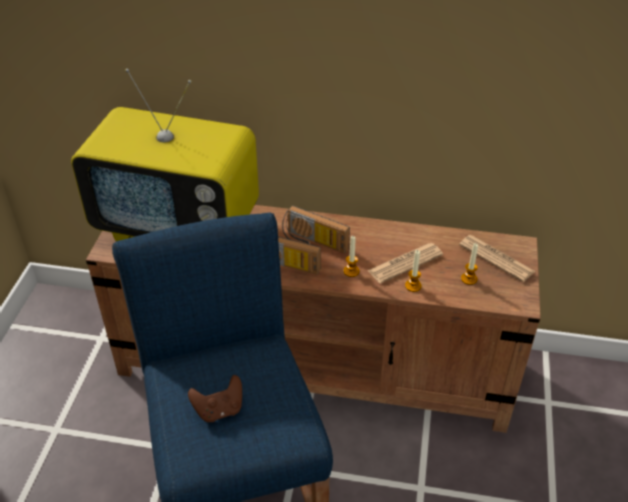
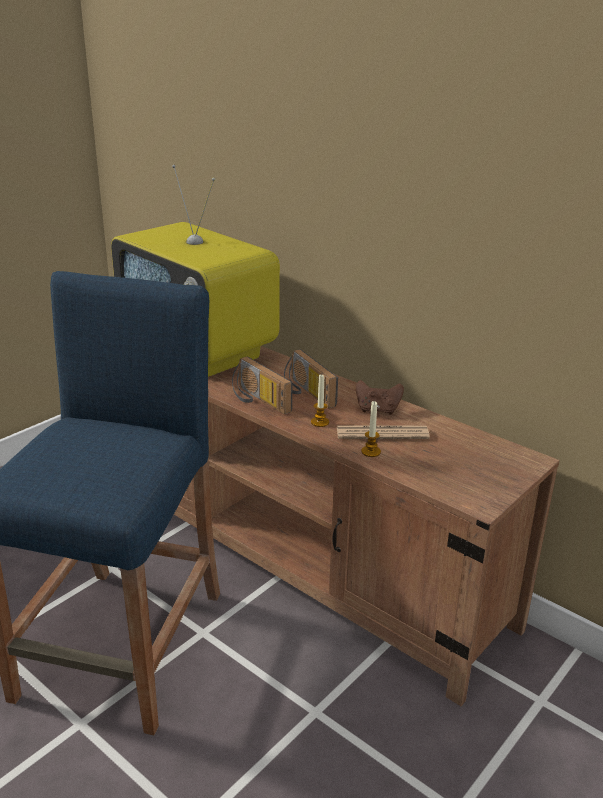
camera: 30 degrees right, 15 degrees down
(219, 410) = (70, 458): brown game controller -> brown game controller (377, 410)
(469, 279) = (439, 466): candle -> none
(496, 258) = (489, 460): newspaper -> none

